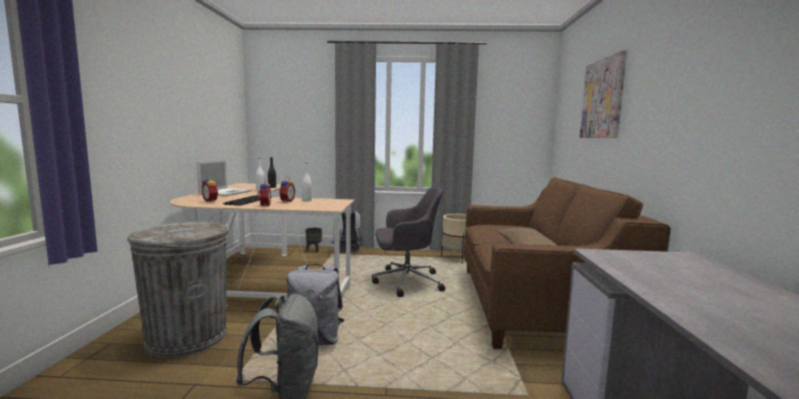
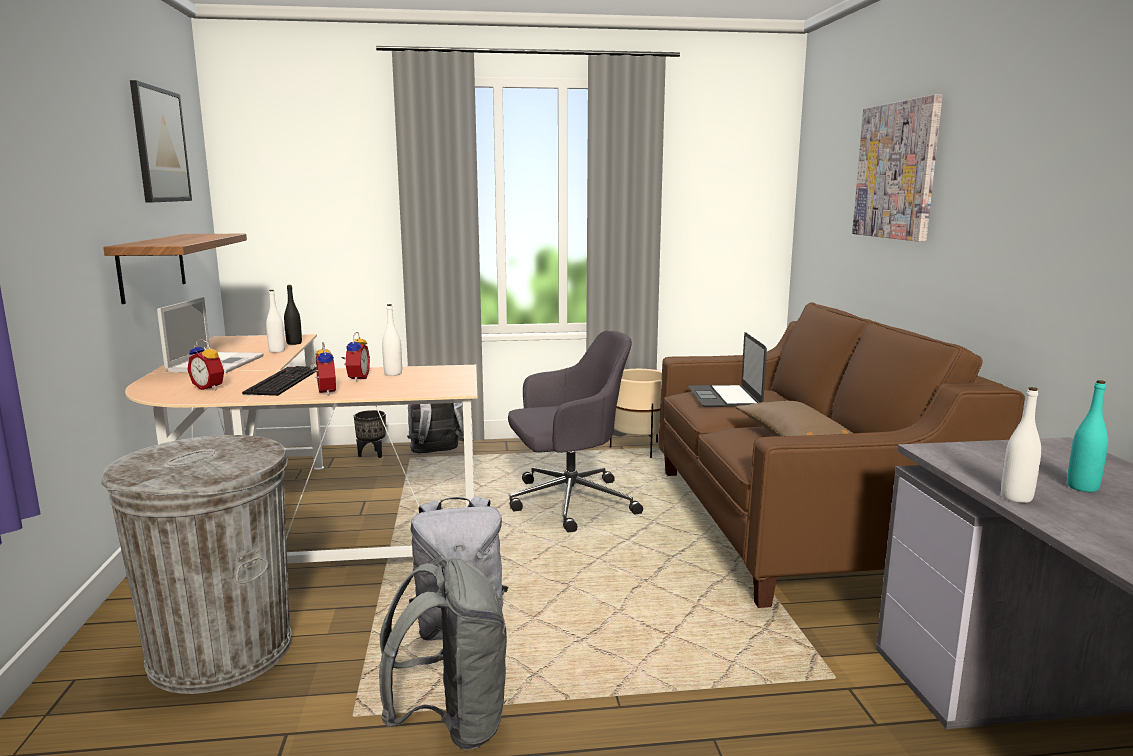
camera: 10 degrees left, 5 degrees up
(201, 143) = (152, 266): none -> shelf
(214, 85) = (160, 145): none -> picture
(497, 227) = (724, 396): none -> laptop
(636, 280) = (1016, 498): none -> white bottle
(689, 278) = (1082, 487): none -> turquoise bottle

